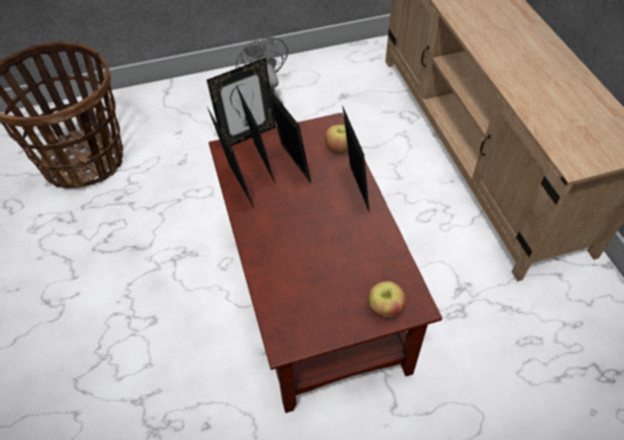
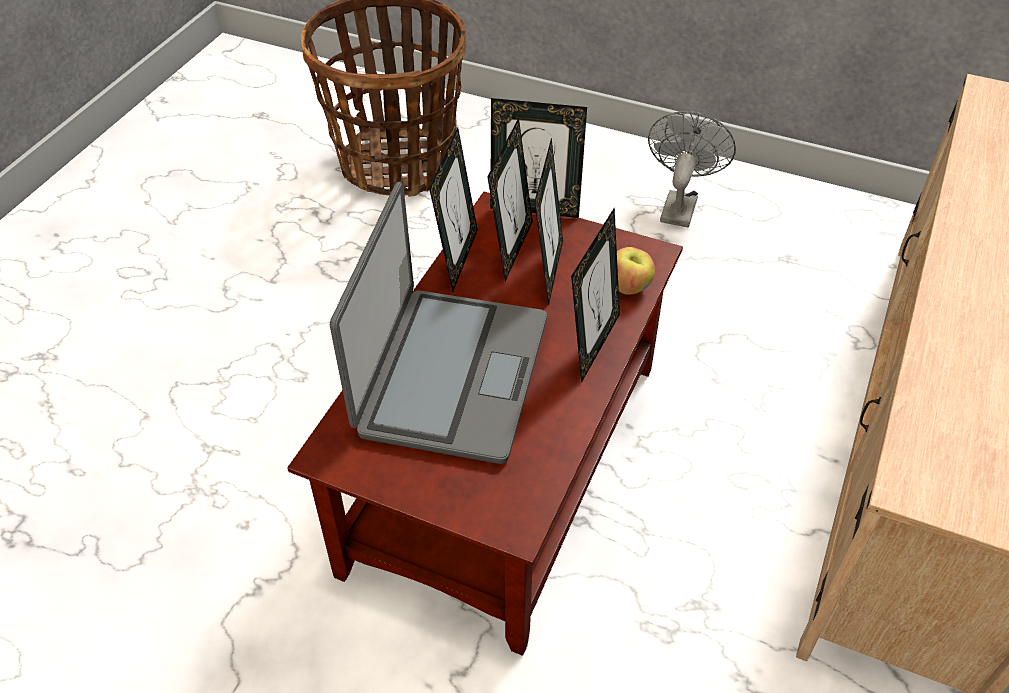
camera: 40 degrees right, 5 degrees down
(302, 253) = (451, 375): none -> laptop
(385, 308) = (477, 499): apple -> none

